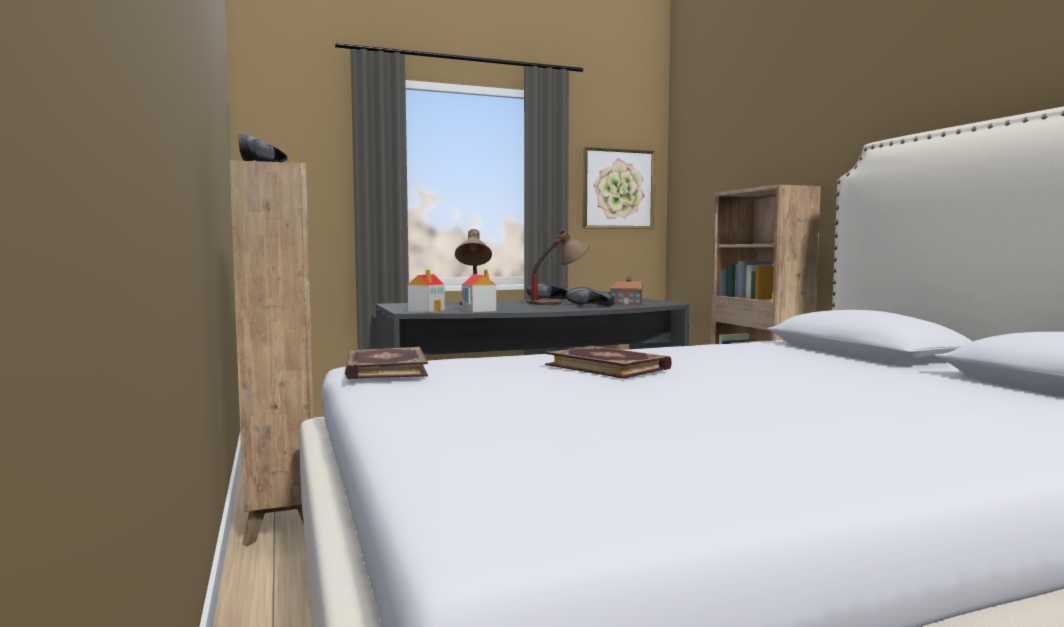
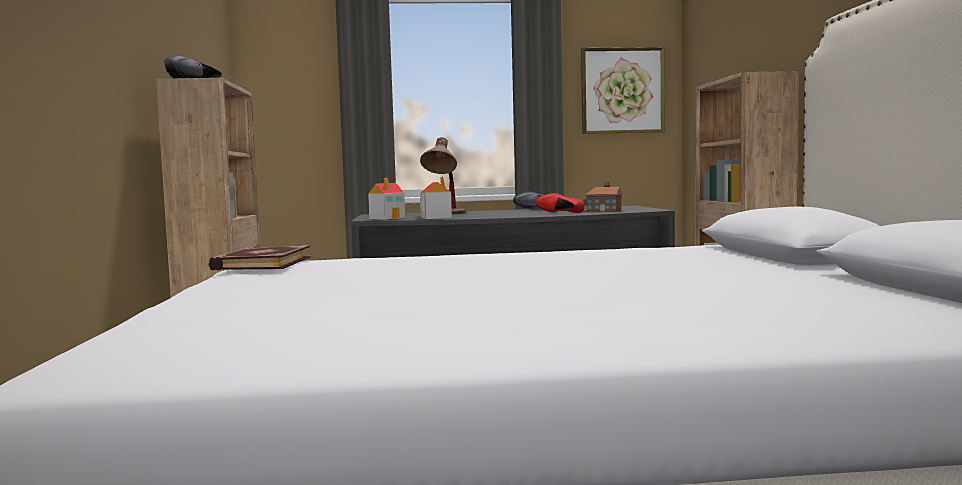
camera: 15 degrees right, 0 degrees up
(558, 302) = (536, 211): table lamp -> none
(589, 306) = (558, 213): black shoe -> red shoe
(608, 366) = (467, 263): book -> none

